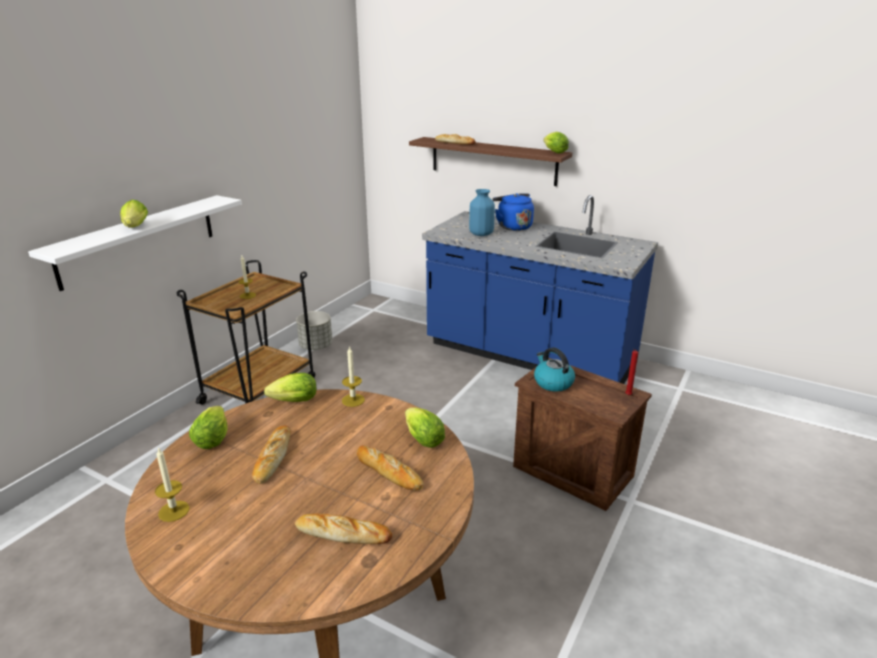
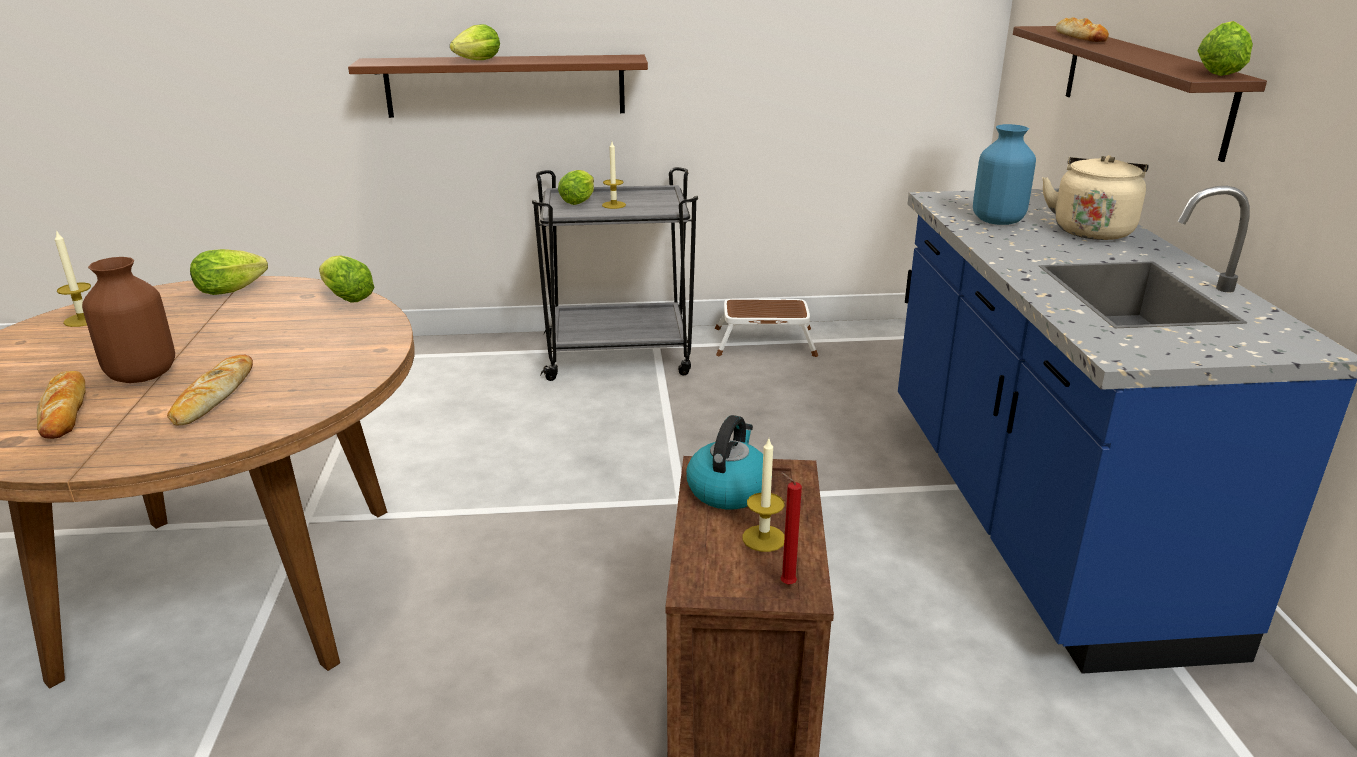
camera: 55 degrees right, 0 degrees up
(139, 240) = (505, 86): white shelf -> brown shelf
(260, 390) = (619, 355): brown cart -> grey cart
(272, 457) = (211, 327): bread -> none
(316, 346) = (765, 342): grey planter -> brown step ladder
(322, 494) = (143, 375): none -> brown vase
(353, 400) = (379, 325): candle -> candle (763, 538)
(422, 438) = (313, 392): lettuce -> lettuce (579, 201)
(512, 226) = (1092, 230): blue kettle -> beige kettle

